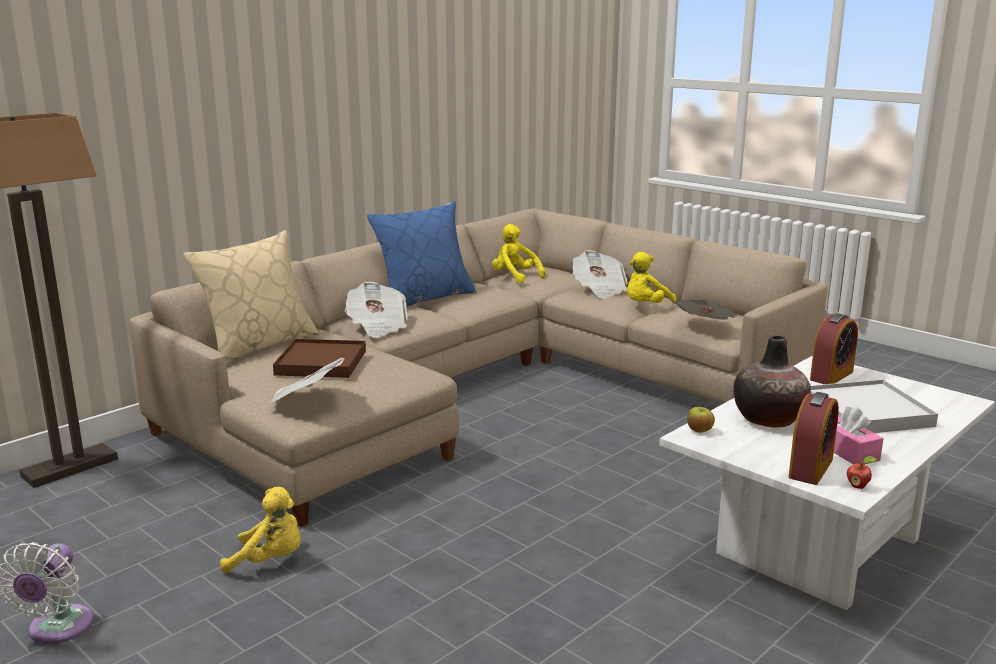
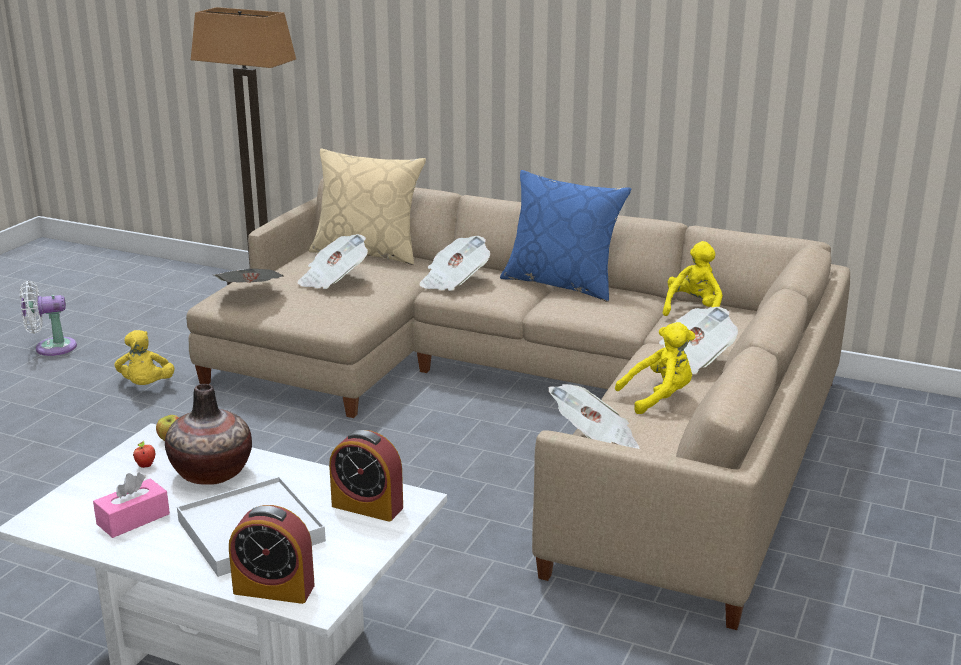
camera: 70 degrees right, 5 degrees up
(321, 363) = (333, 280): brown tray -> newspaper
(646, 306) = (659, 398): yellow plush toy -> yellow plush toy turned 135 degrees clockwise
(810, 468) = (88, 499): alarm clock -> alarm clock (274, 589)
(858, 486) = (49, 525): apple -> apple (146, 466)

